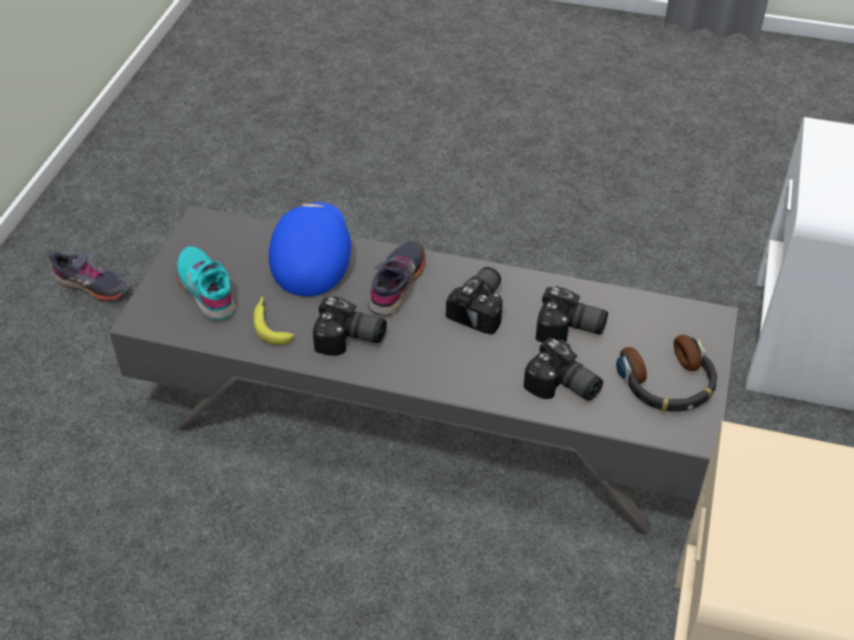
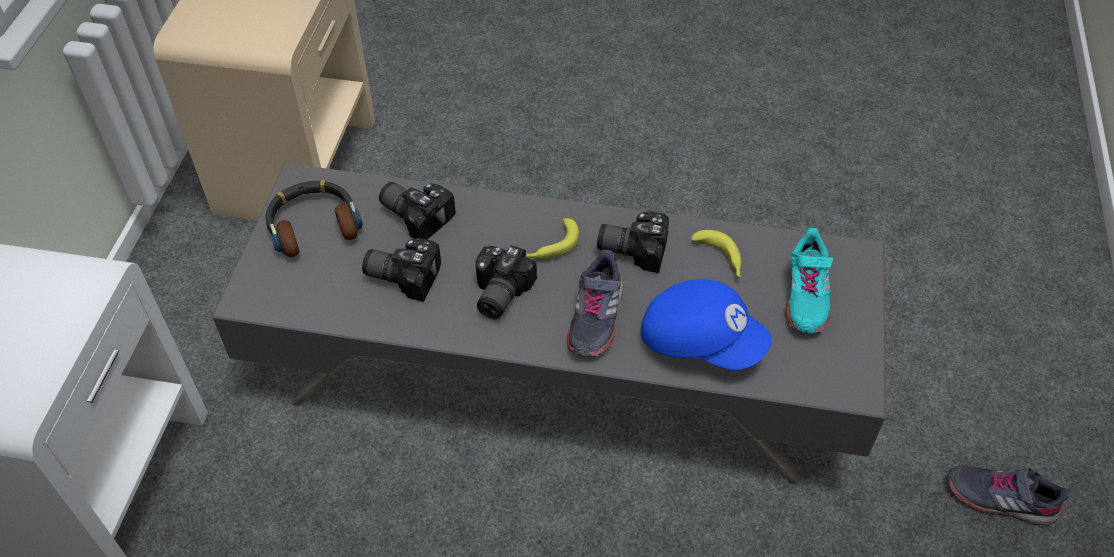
camera: 175 degrees right, 5 degrees up
(206, 289) = (806, 295): turquoise shoe -> turquoise shoe turned 45 degrees clockwise
(311, 261) = (701, 340): blue cap -> blue cap turned 60 degrees counterclockwise
(429, 346) = (551, 247): none -> banana

